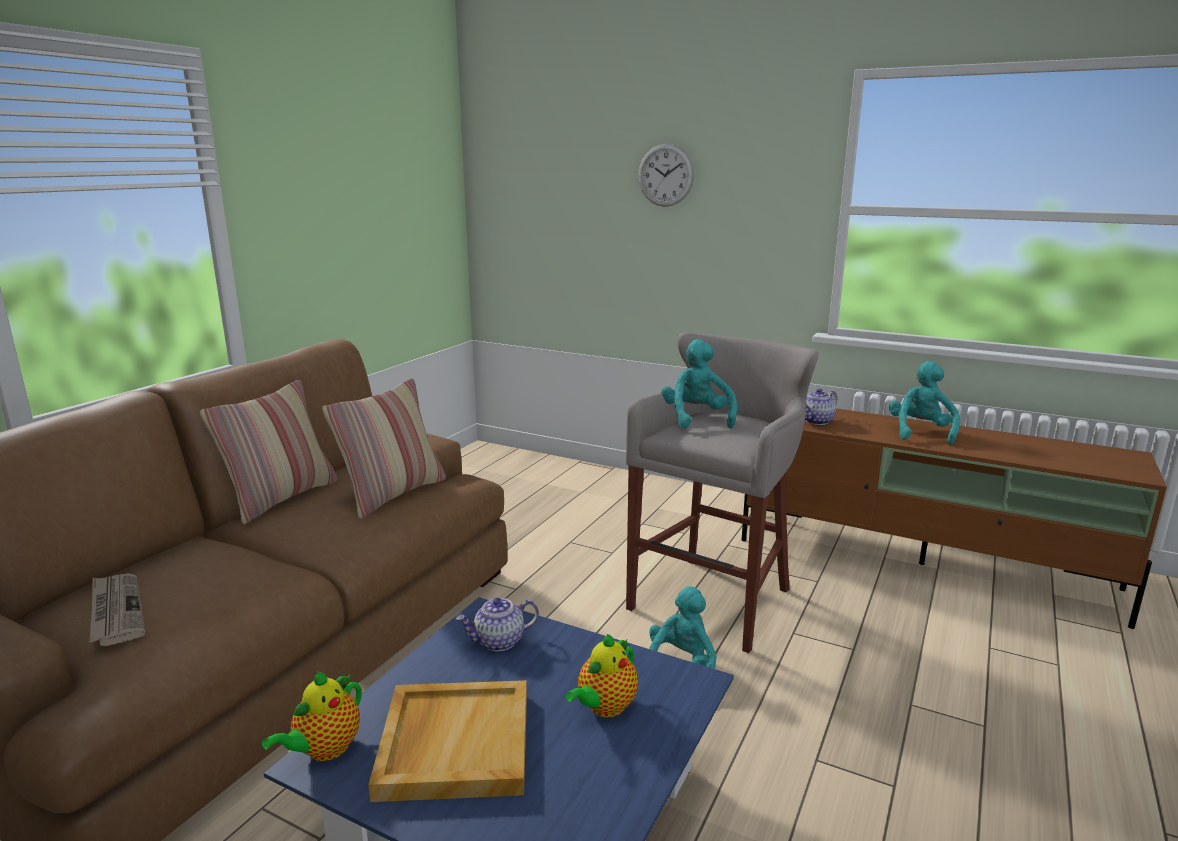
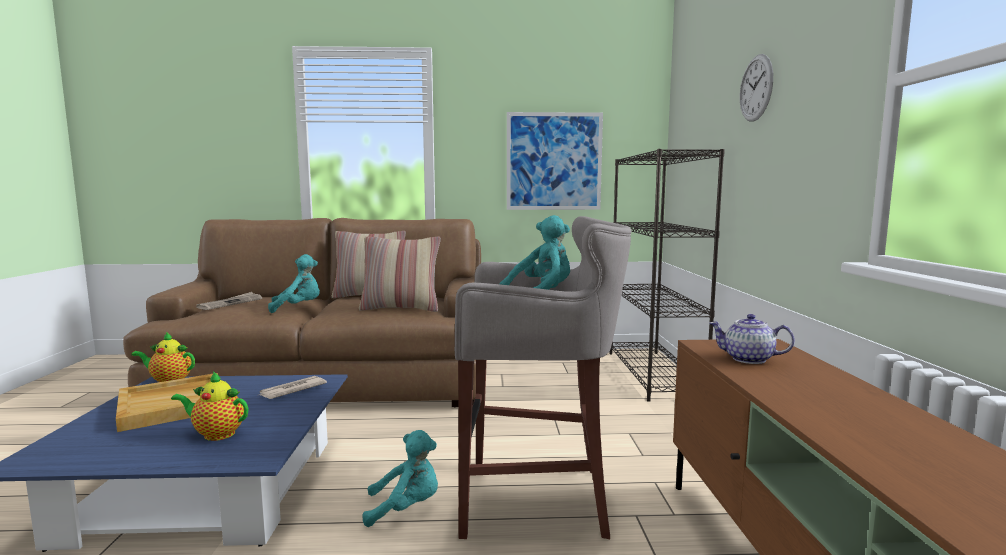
camera: 60 degrees right, 10 degrees down
(372, 233) = (554, 161): none -> picture
(499, 642) = (292, 390): teapot -> newspaper
(537, 467) = (653, 374): none -> black bookcase
(920, 432) = (851, 410): turquoise plush toy -> turquoise plush toy (298, 308)

